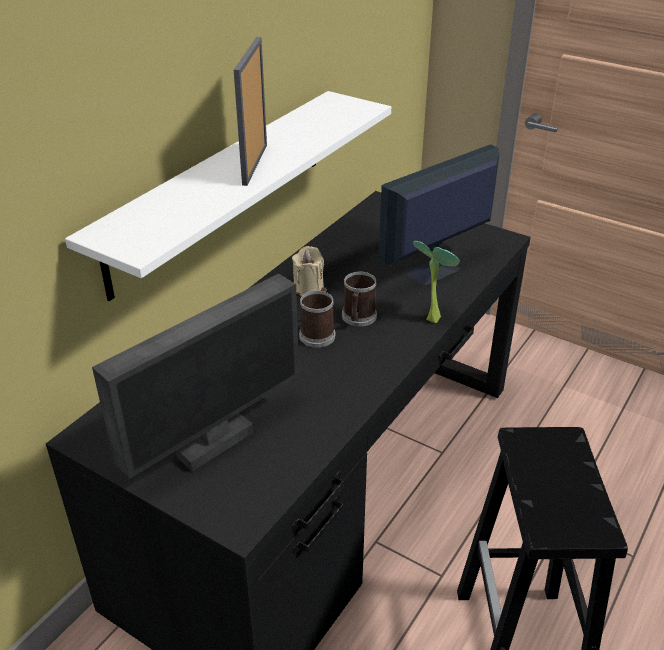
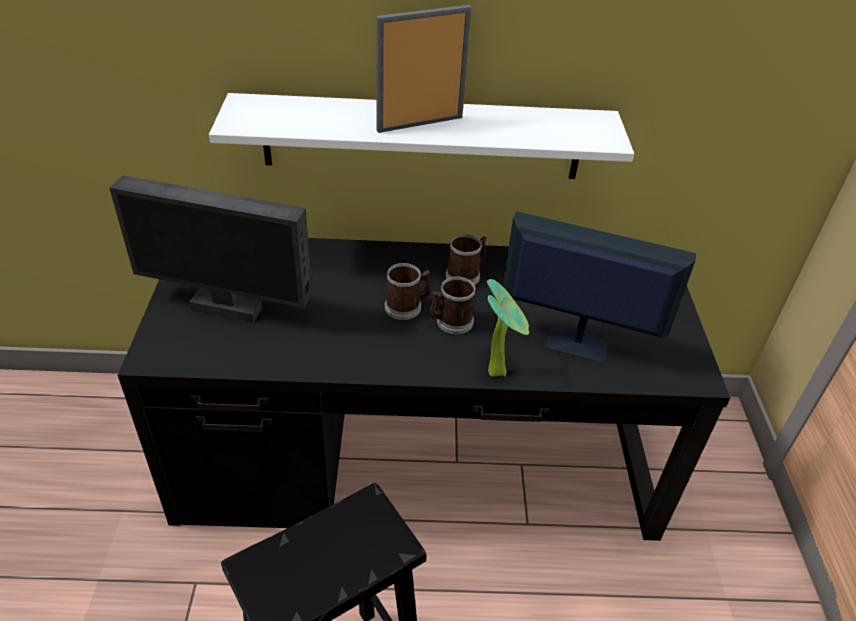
camera: 55 degrees right, 5 degrees up
(308, 288) = (466, 275): beige candle -> mug

